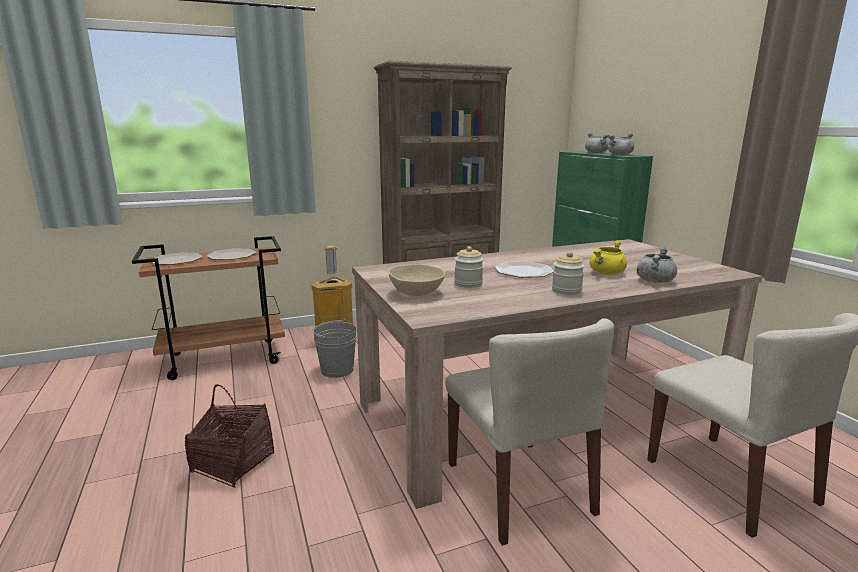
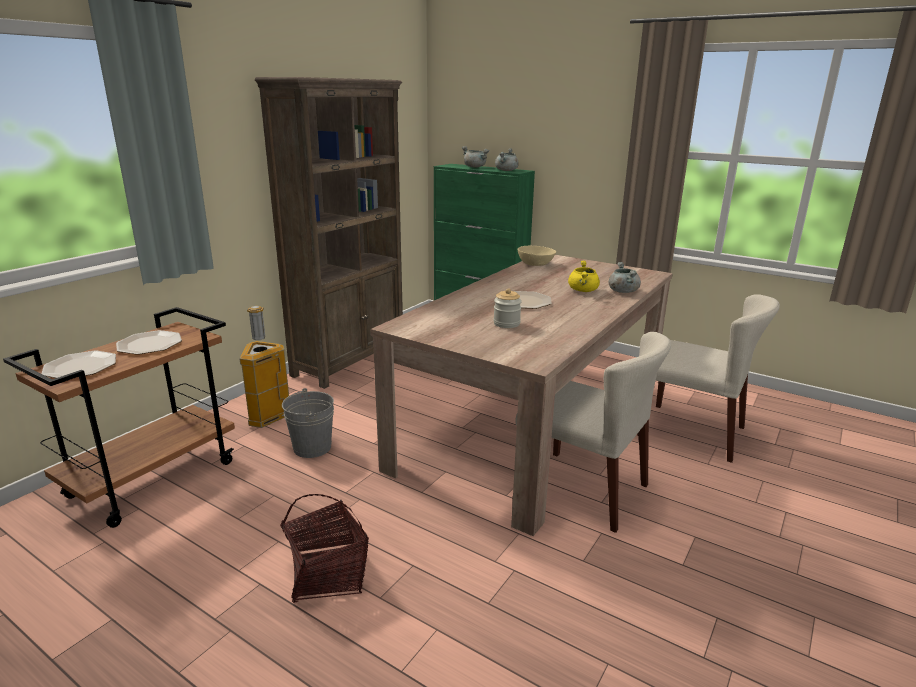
camera: 35 degrees left, 5 degrees up
(417, 292) = (484, 342): beige bowl -> beige bowl (535, 264)
(566, 290) = (584, 313): jar -> none

